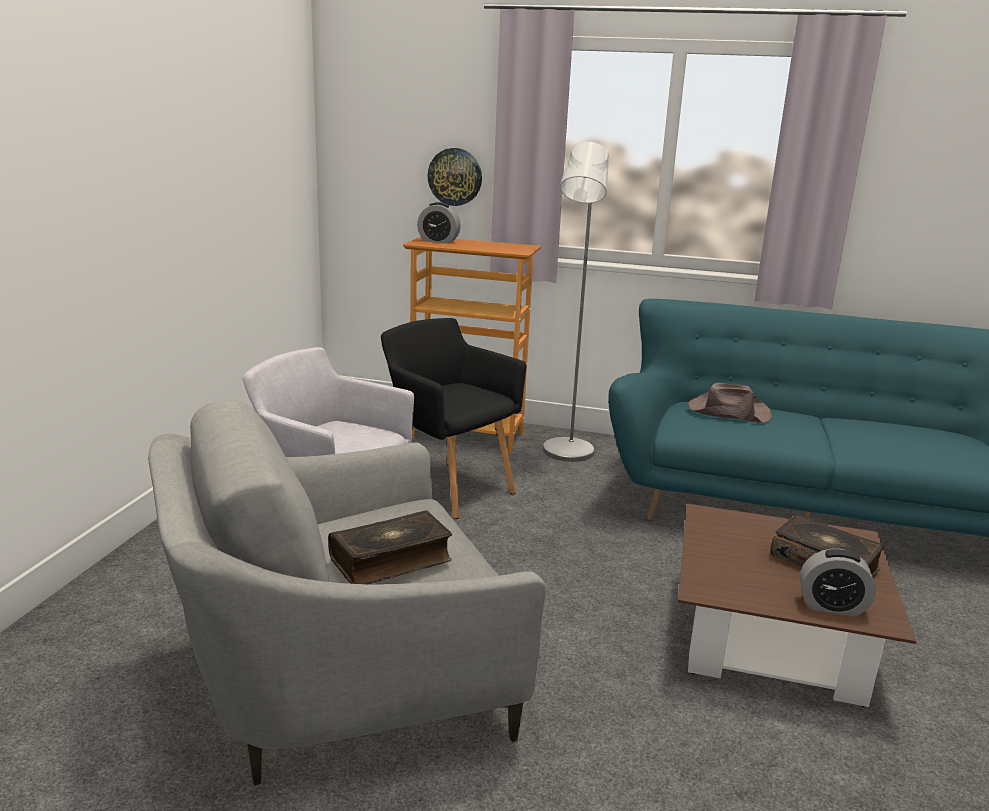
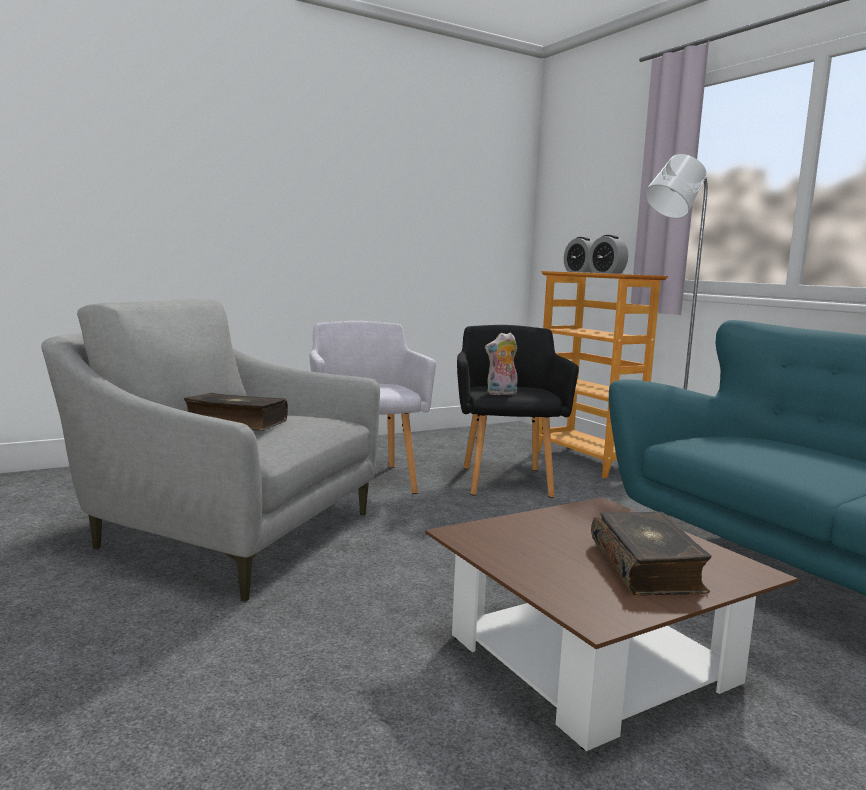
camera: 45 degrees right, 10 degrees down
(455, 177) = (619, 221): wall clock -> none
(459, 406) = (501, 394): none -> plush toy
(728, 412) = (780, 447): brown hat -> none
(832, 606) = (563, 588): alarm clock -> alarm clock (606, 273)

